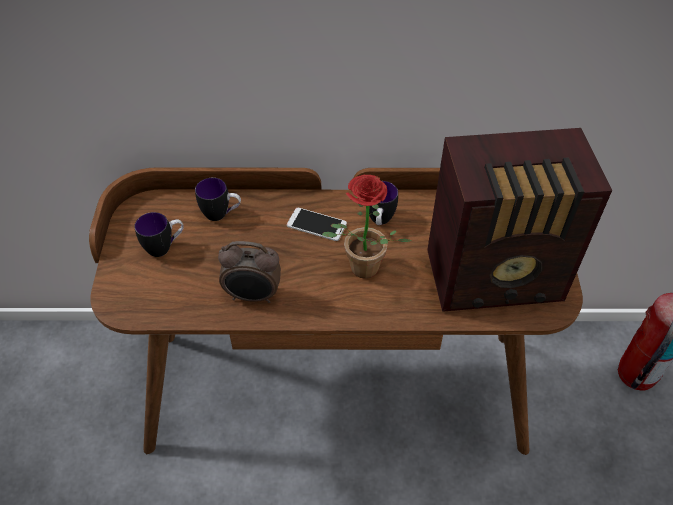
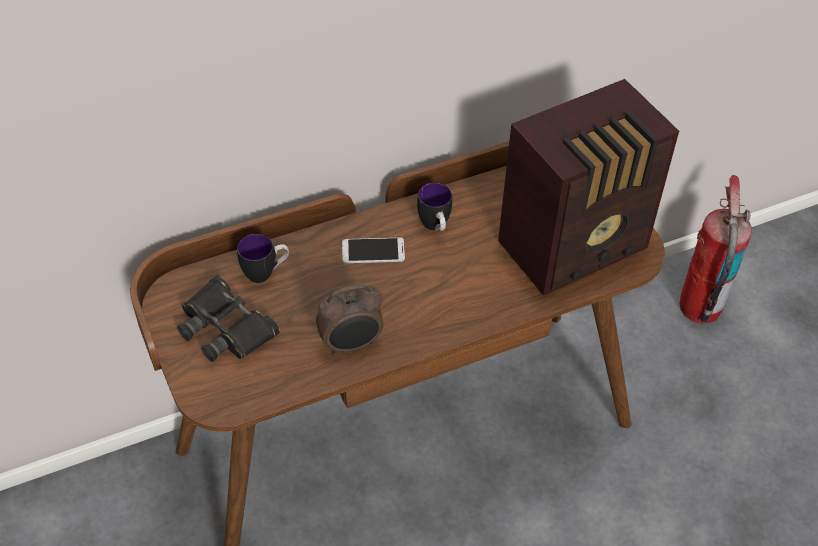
camera: 25 degrees left, 0 degrees up
(165, 247) = (226, 327): mug -> black binoculars
(360, 271) = (444, 284): potted plant -> none

